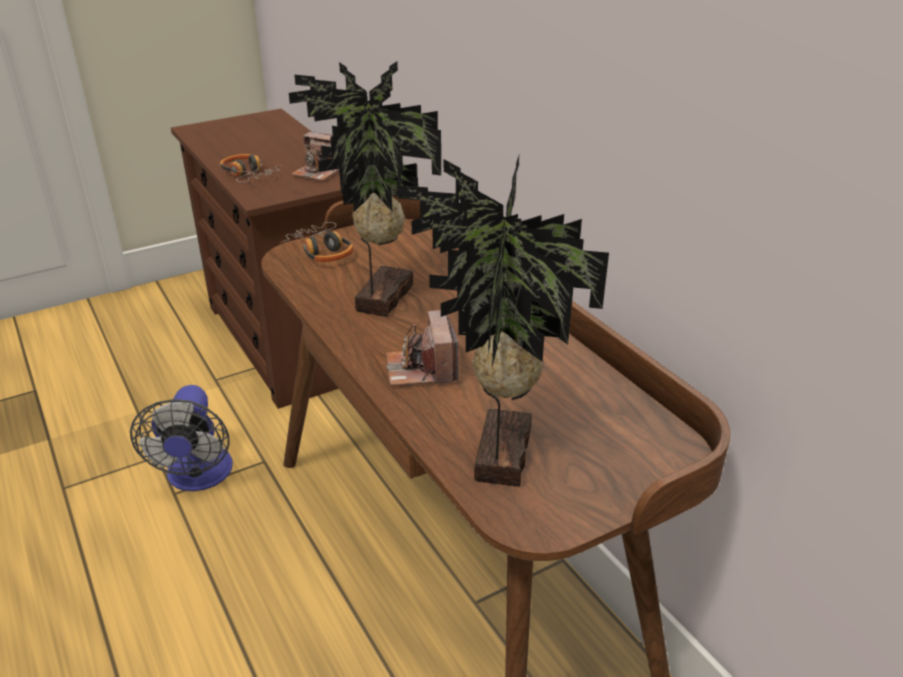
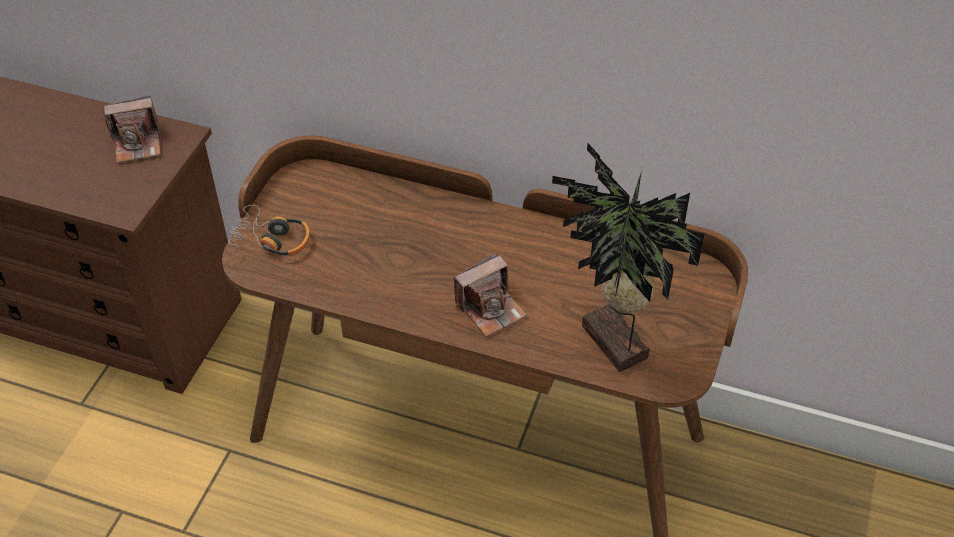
camera: 40 degrees left, 15 degrees up
(198, 477) = (187, 503): fan -> none
(249, 175) = (70, 184): headphones -> none
(379, 298) = (381, 262): potted plant -> none
(422, 369) = (490, 308): camera -> camera turned 75 degrees counterclockwise

